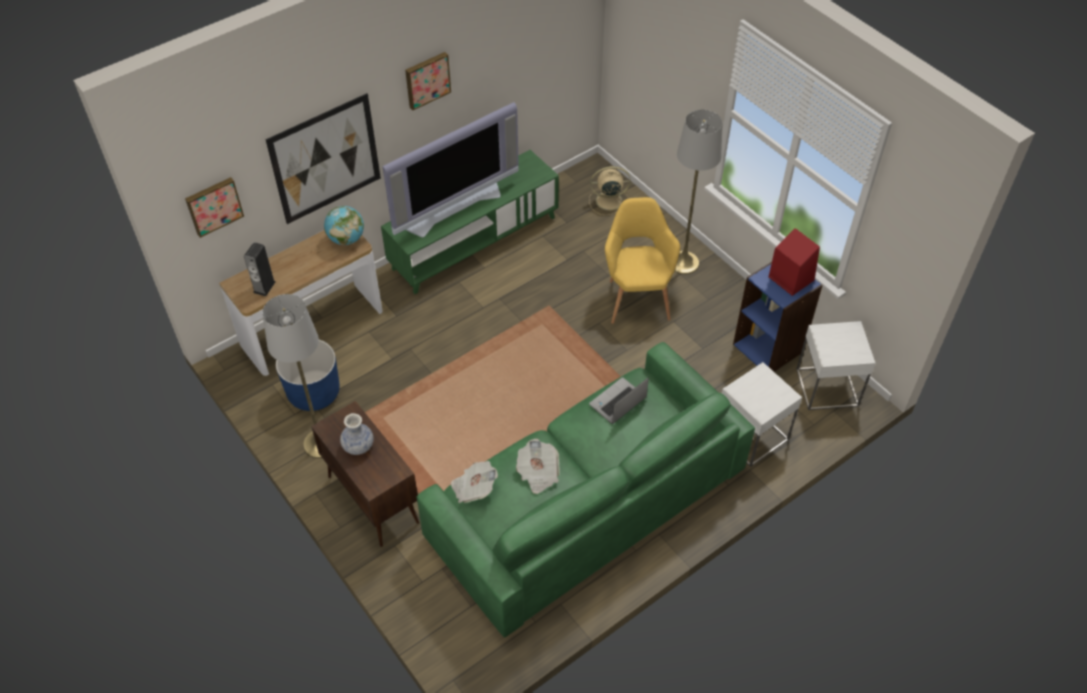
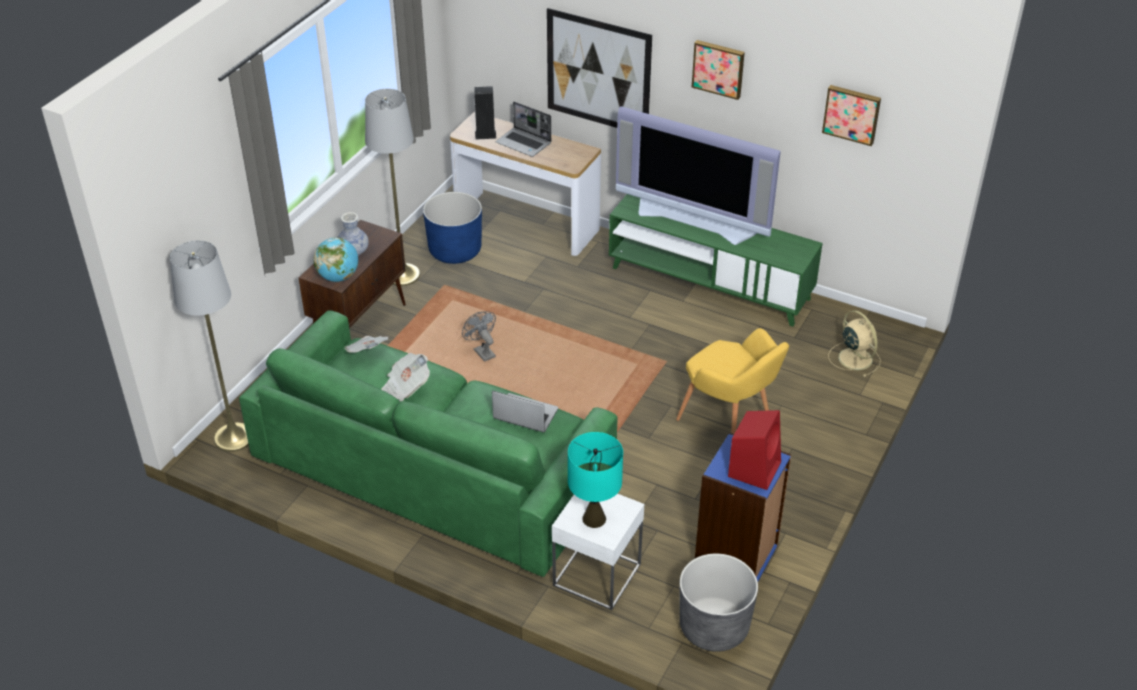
camera: 65 degrees right, 10 degrees down
(213, 205) = (490, 36): picture -> picture (852, 114)
(299, 265) = (524, 143): none -> laptop
(346, 239) = (575, 157): globe -> globe (338, 277)
(464, 420) = (482, 351): none -> grey fan
(636, 296) = (730, 423): yellow armchair -> yellow armchair turned 75 degrees clockwise
(683, 262) = (811, 446): grey floor lamp -> grey floor lamp (234, 437)
(766, 396) = (594, 519): none -> turquoise table lamp
(827, 387) = (714, 627): white side table -> grey planter

